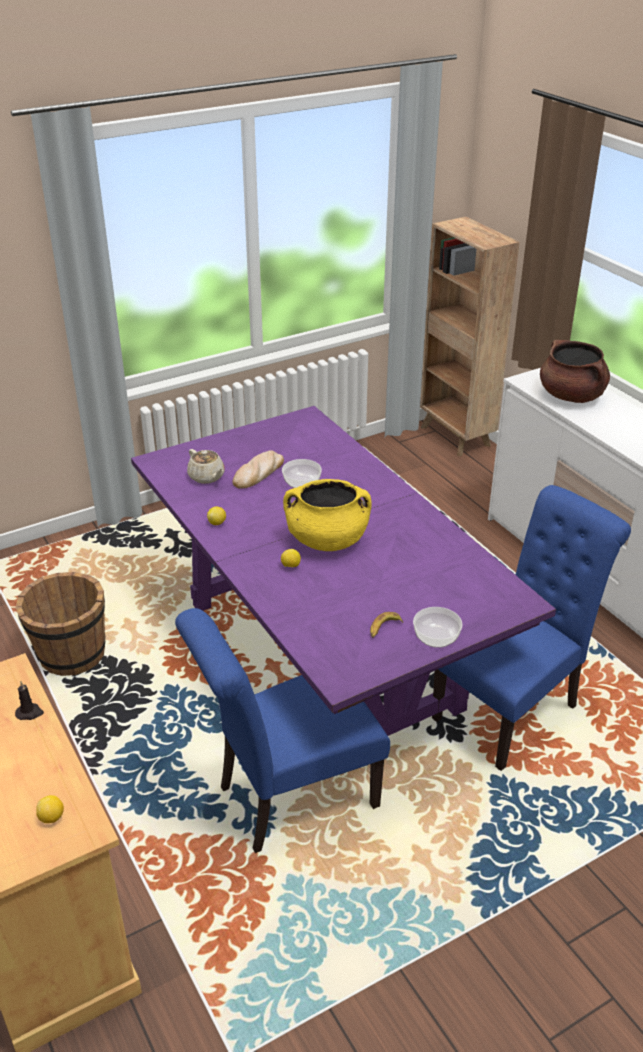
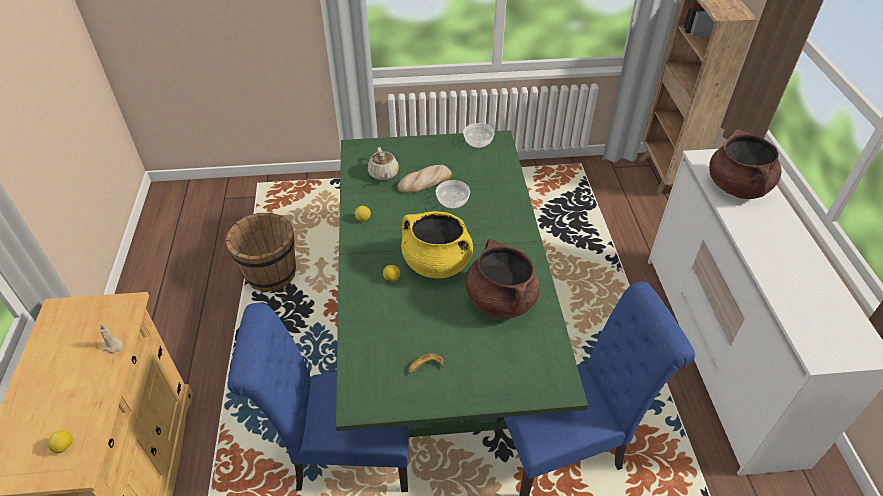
camera: 25 degrees right, 10 degrees up
(30, 713) = (114, 346): black candle -> beige candle
(320, 654) = (441, 338): purple dining table -> green dining table
(414, 552) = (500, 300): none -> brown cooking pot
(435, 636) = (462, 392): bowl -> bowl (478, 141)

